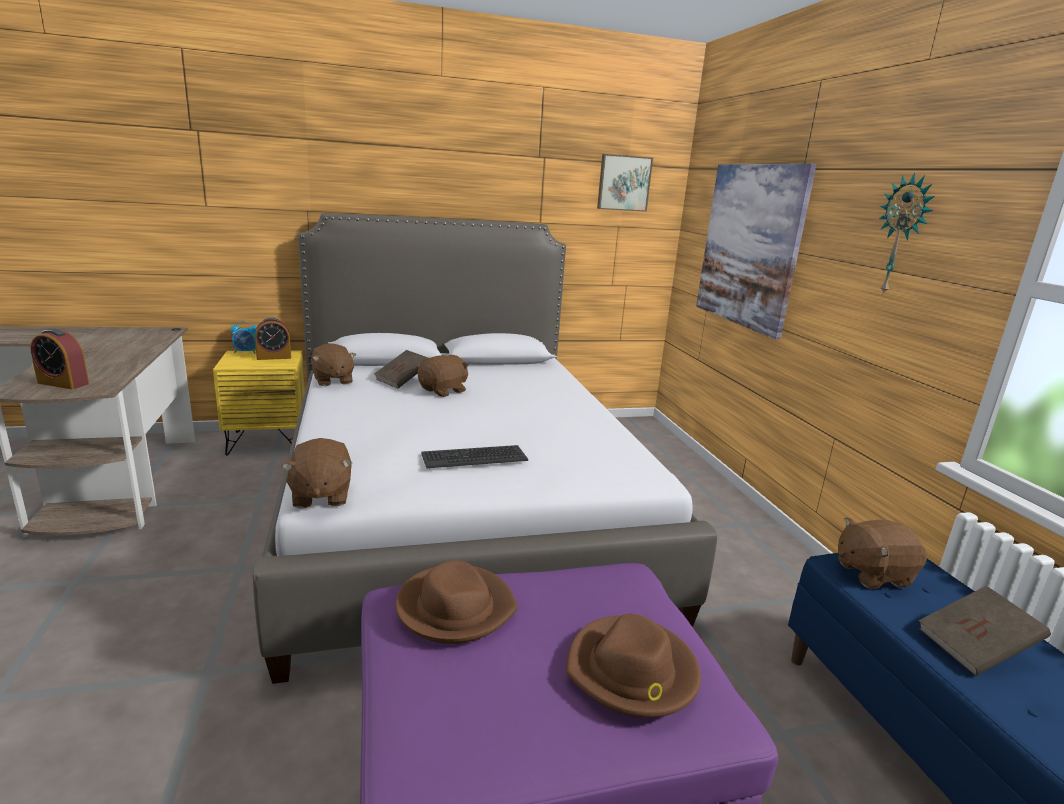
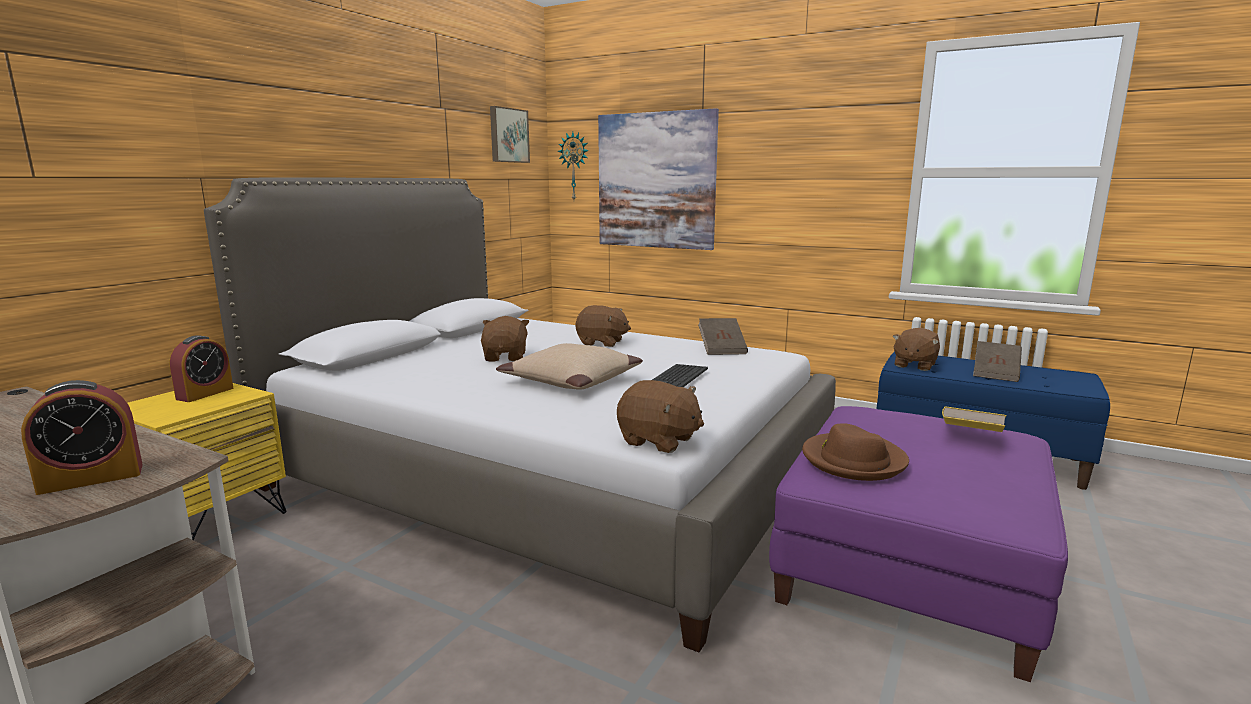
camera: 45 degrees left, 5 degrees down
(246, 352) = (143, 401): alarm clock -> none
(332, 380) = (377, 382): brown plush toy -> brown plush toy (602, 343)
(402, 380) = (445, 362): brown book -> brown book (722, 349)
(418, 425) = (570, 380): none -> beige pillow
(632, 671) = (970, 436): brown hat -> yellow book
(902, 236) = (815, 153): wall clock -> wall clock (575, 166)

